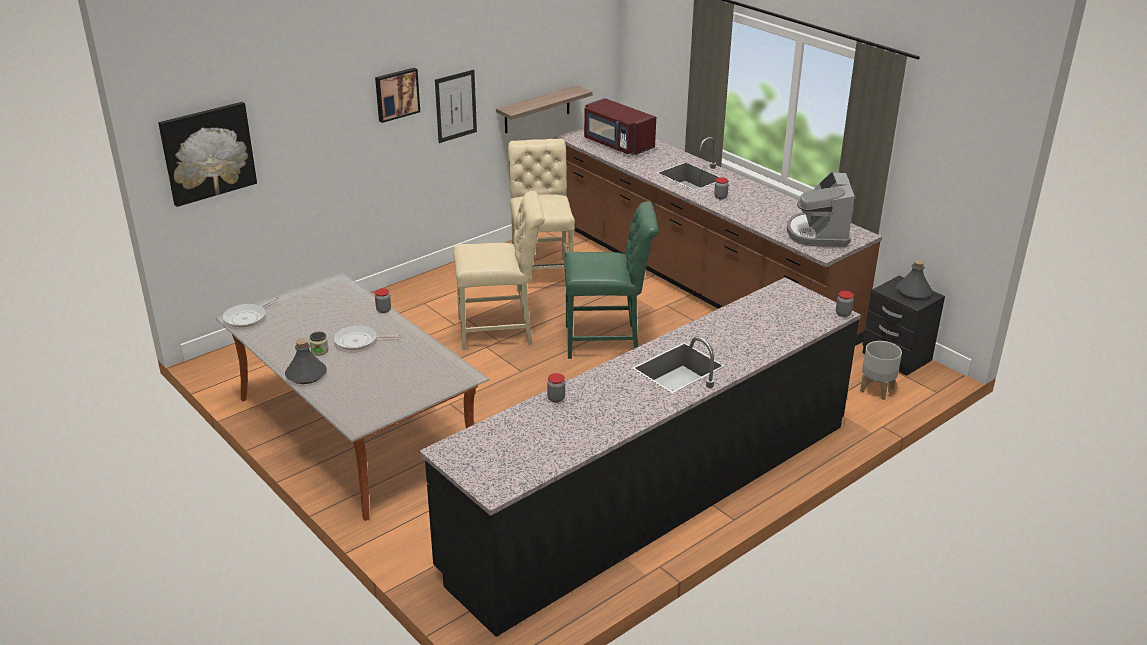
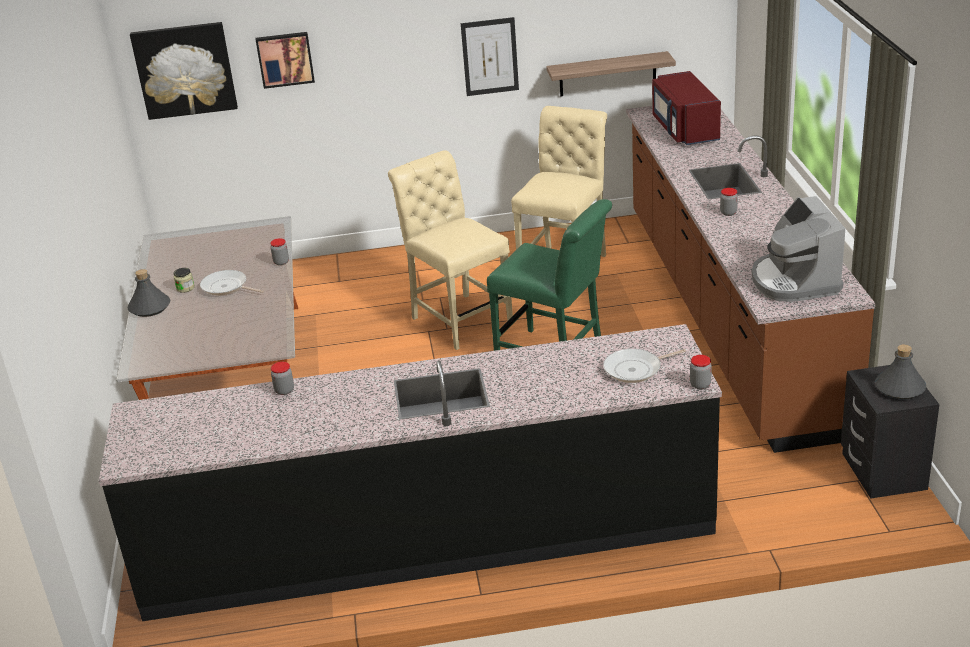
camera: 35 degrees right, 0 degrees up
(247, 317) = (165, 241): frying pan -> frying pan (636, 369)
(396, 94) = (410, 34): picture -> picture (285, 59)
(500, 331) = (459, 318): beige chair -> beige chair turned 150 degrees counterclockwise
(818, 233) = (794, 281): coffee machine -> coffee machine turned 45 degrees counterclockwise
(876, 390) = (811, 504): grey planter -> none

